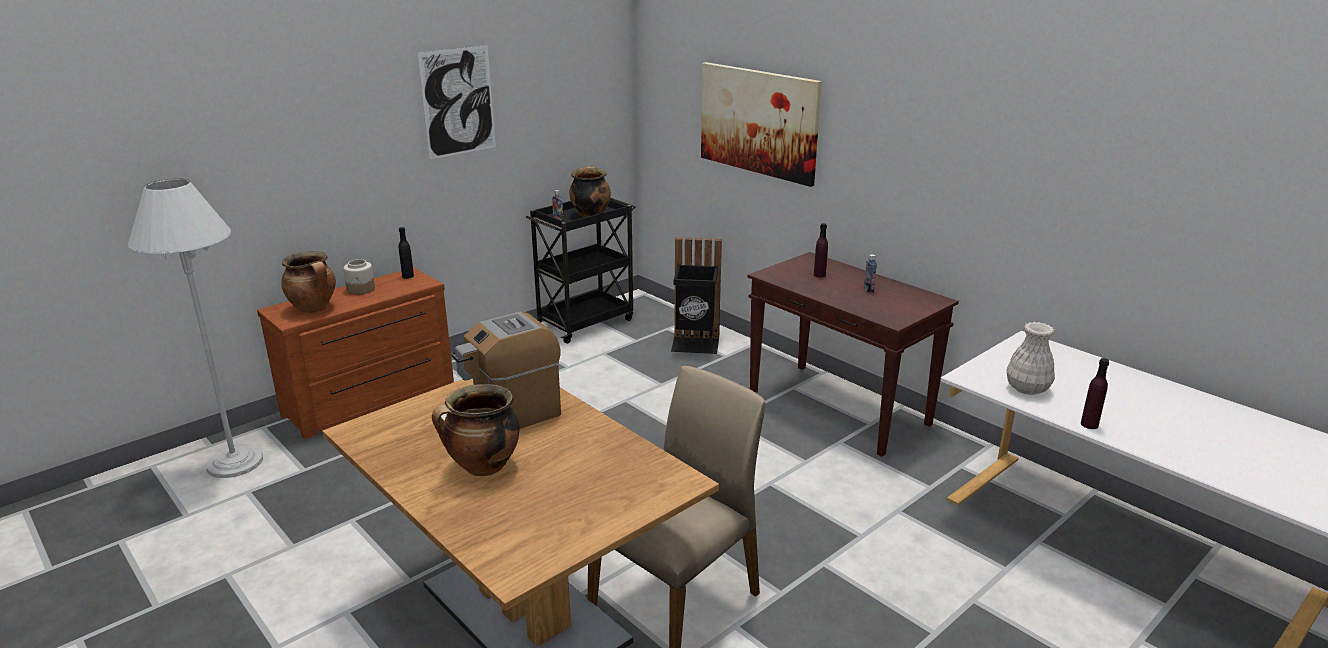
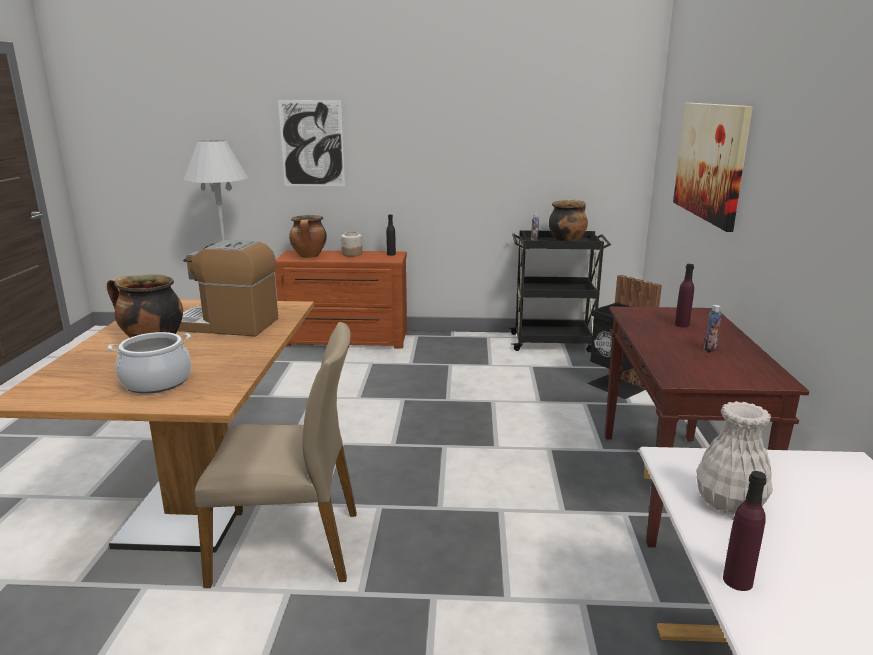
camera: 45 degrees right, 5 degrees down
(458, 102) = (463, 125): picture -> picture (312, 143)
(594, 493) = (156, 382): none -> cooking pot

